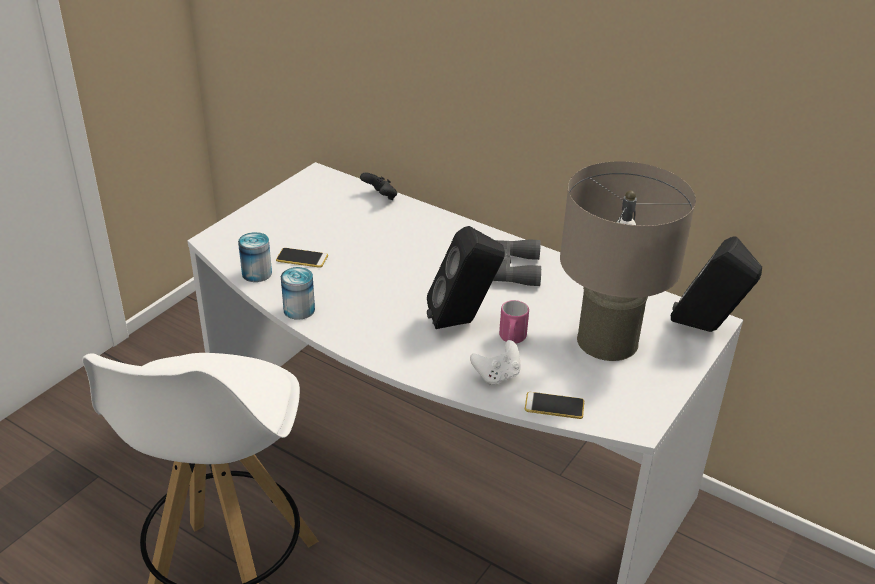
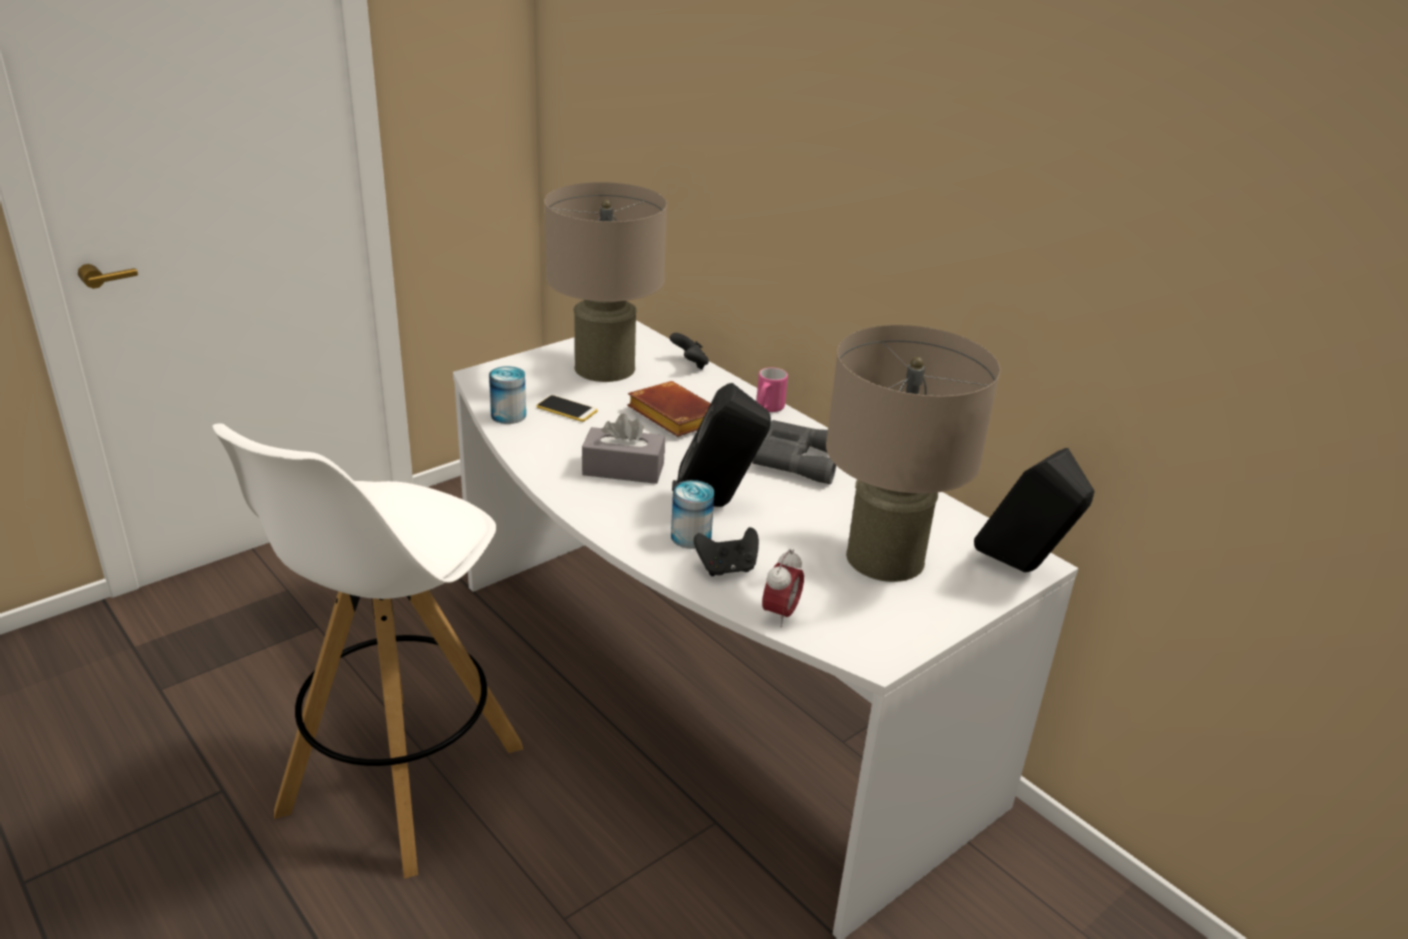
camera: 15 degrees right, 5 degrees down
(299, 310) = (534, 459): can -> can (691, 537)
(313, 213) = (605, 368): none -> beige table lamp
(375, 305) = (623, 469): none -> grey tissue box
(389, 248) = (671, 416): none -> brown book
(497, 376) = (727, 568): white game controller -> black game controller
(512, 339) = (766, 534): pink mug -> pink mug (768, 409)
(554, 406) = (780, 614): phone -> alarm clock

